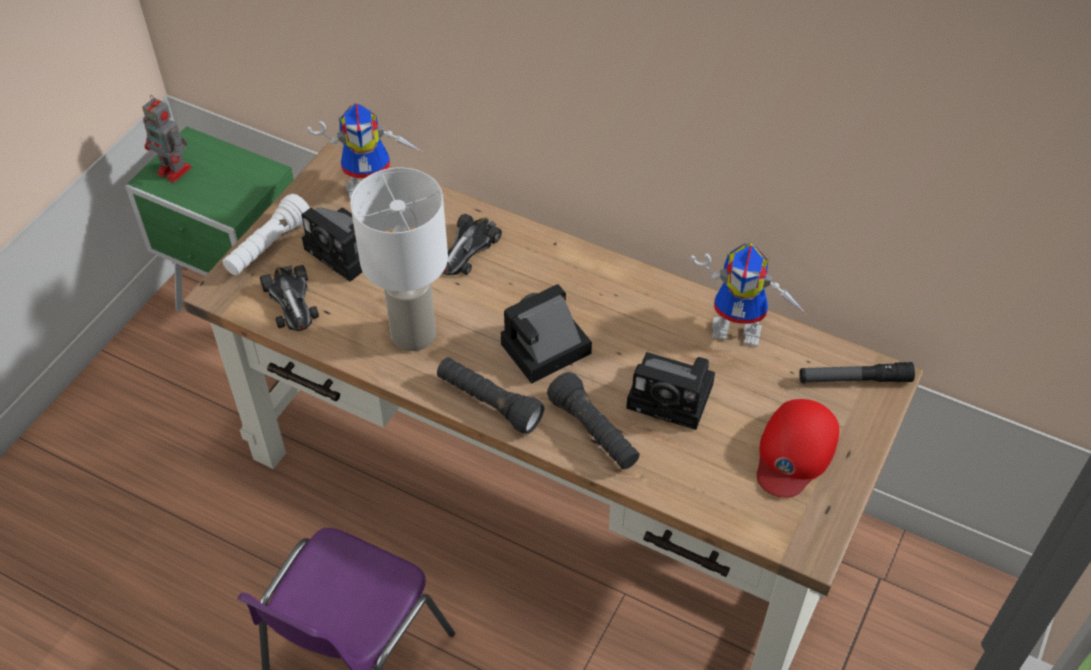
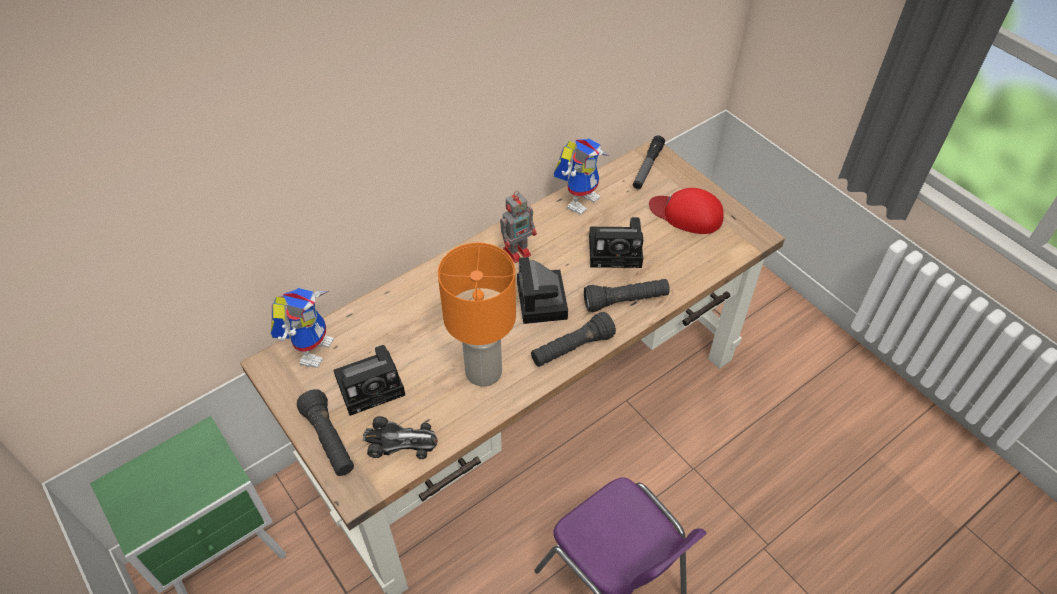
camera: 65 degrees left, 0 degrees up
(176, 171) = (142, 507): toy robot -> toy robot (518, 251)
(268, 247) = (329, 440): white flashlight -> black flashlight
(413, 335) = (484, 372): white table lamp -> orange table lamp
(466, 249) = (420, 312): toy car -> none
(674, 396) = (617, 251): camera -> camera turned 45 degrees clockwise
(794, 452) = (686, 214): red cap -> red cap turned 150 degrees clockwise

